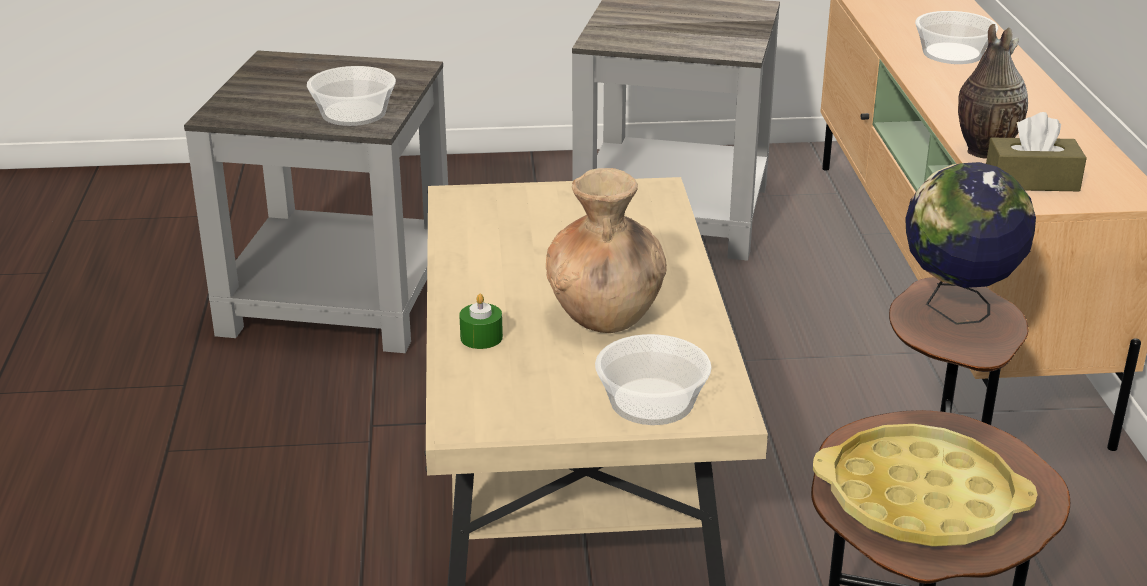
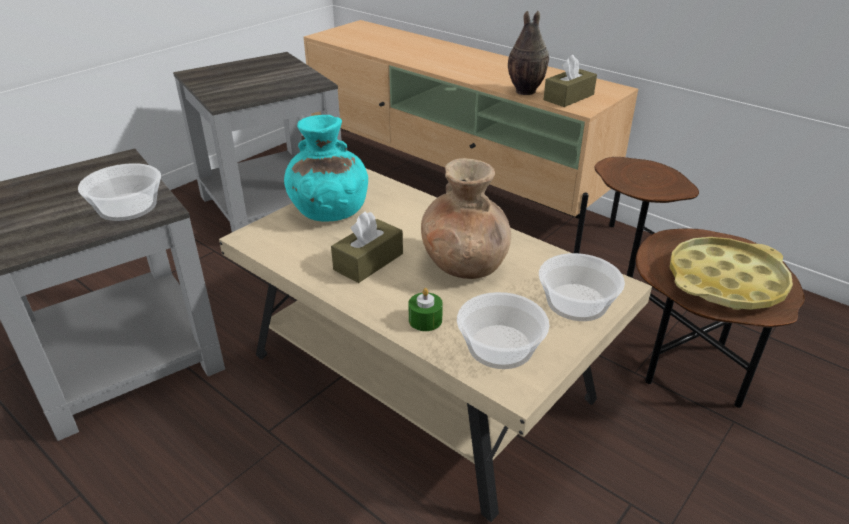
camera: 45 degrees left, 5 degrees up
(520, 266) = (368, 262): none -> brown tissue box
(564, 205) = (328, 211): none -> turquoise vase
(953, 53) = (423, 51): bowl -> bowl (501, 345)
(957, 309) = (636, 173): globe -> none

